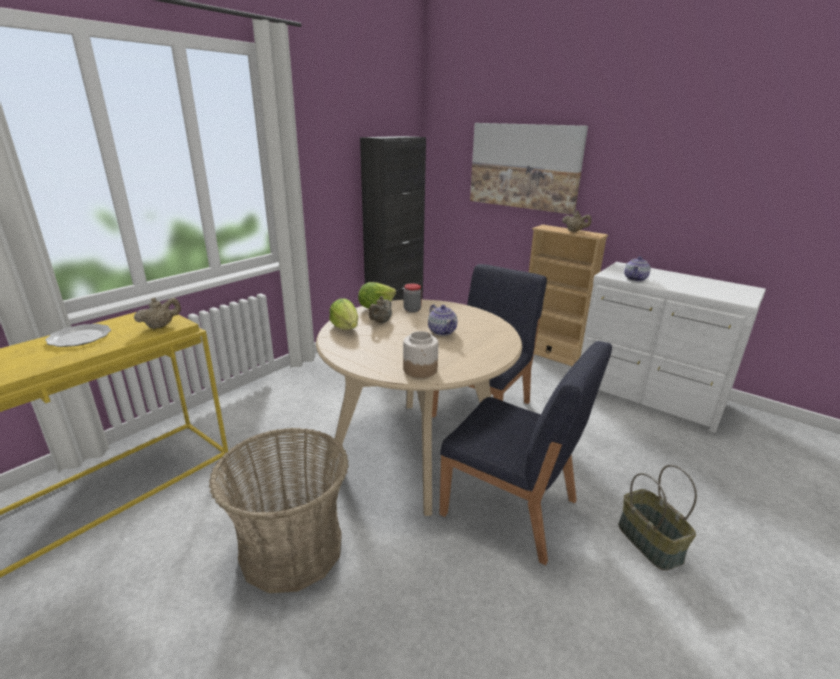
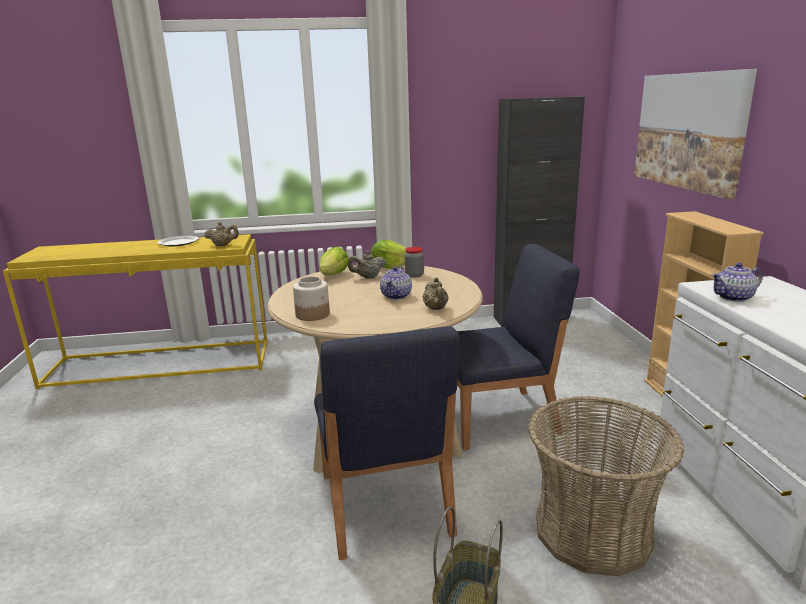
camera: 45 degrees right, 5 degrees down
(292, 548) = (210, 441): basket -> basket (593, 532)
(575, 231) = (716, 222): beige teapot -> beige teapot (436, 309)

